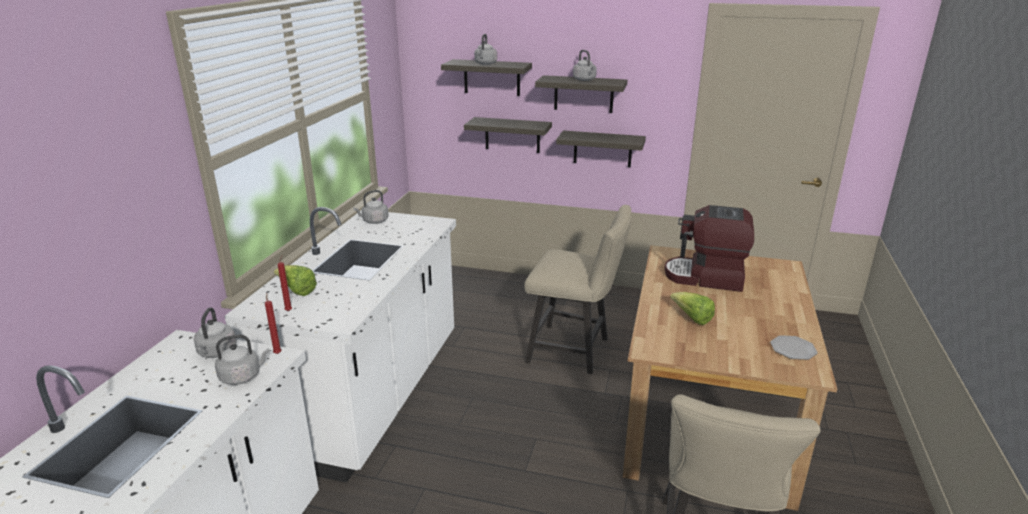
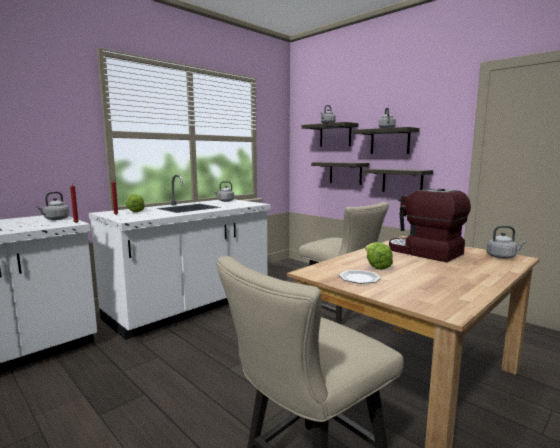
camera: 30 degrees right, 15 degrees down
(242, 376) = (44, 225): grey kettle -> grey kettle (502, 257)
(793, 349) = (448, 296): plate -> plate (359, 278)

